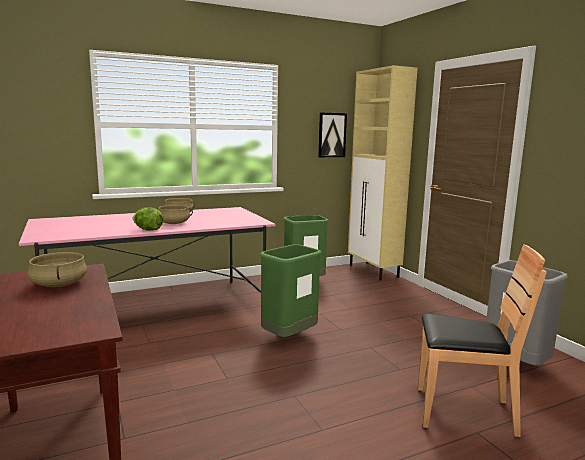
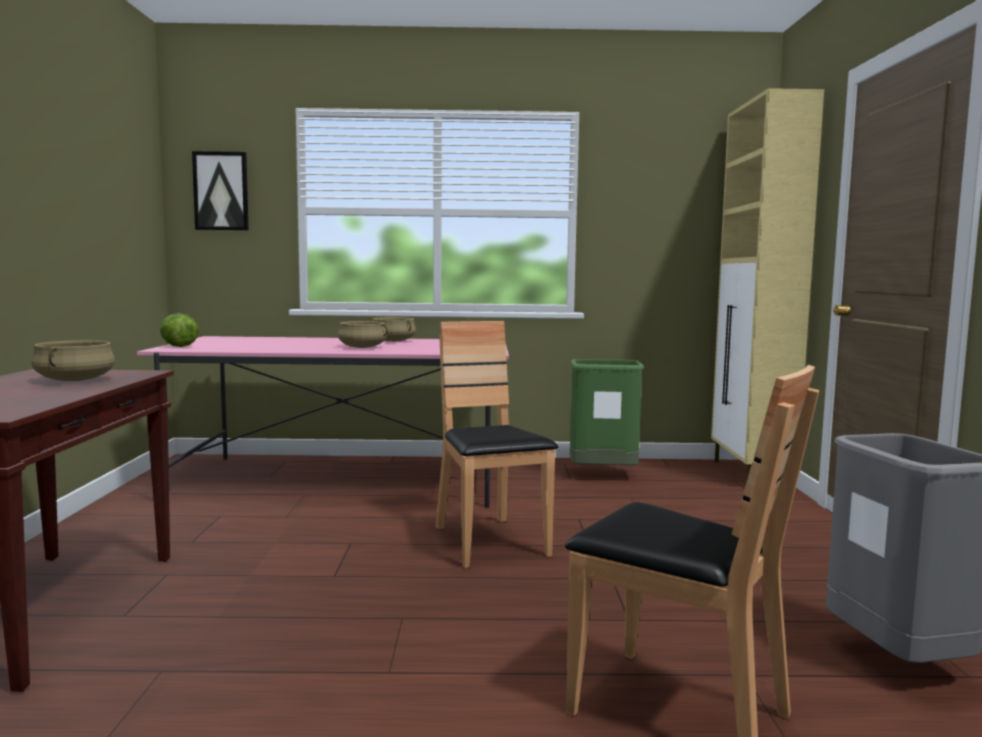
camera: 25 degrees right, 5 degrees down
(148, 230) = (312, 350): lettuce -> lettuce (178, 346)
(289, 337) = (489, 542): green trash can -> brown chair
(331, 135) = (680, 226): picture -> picture (221, 191)

